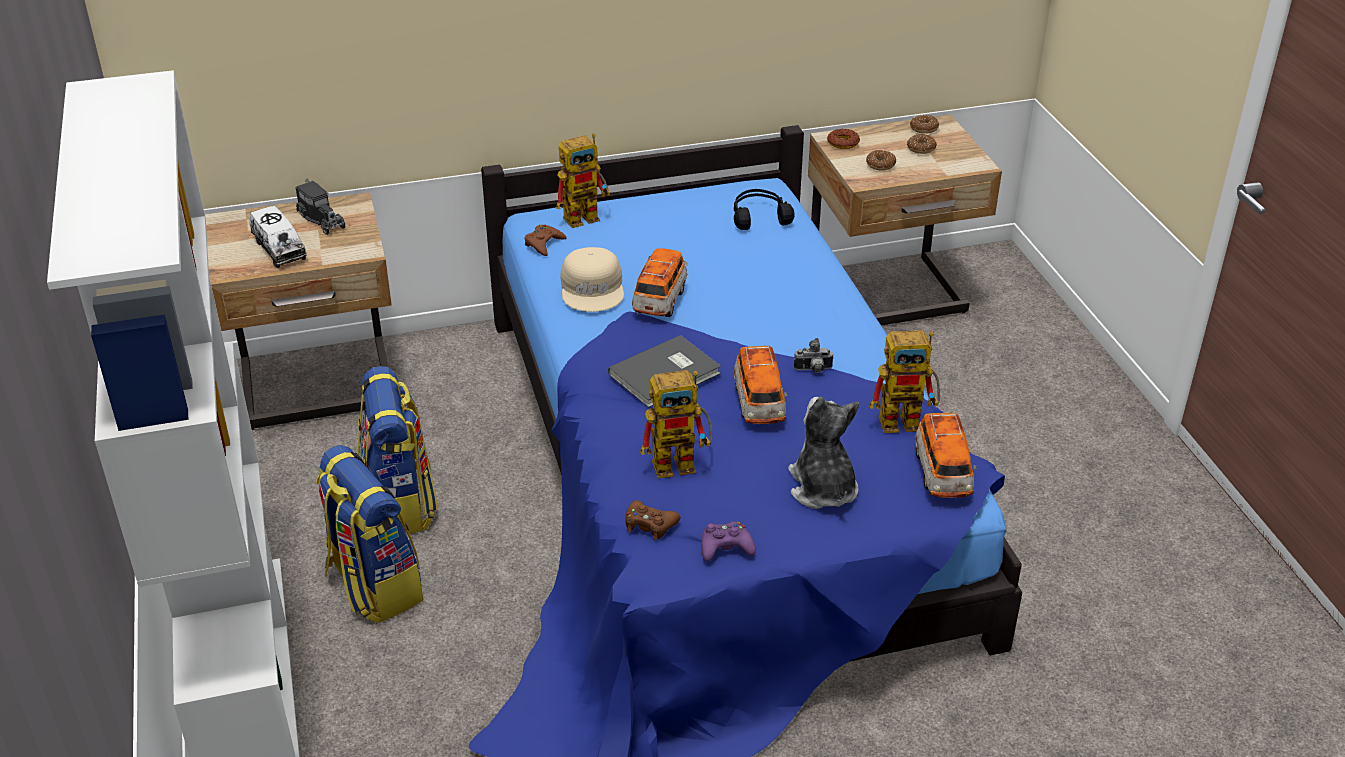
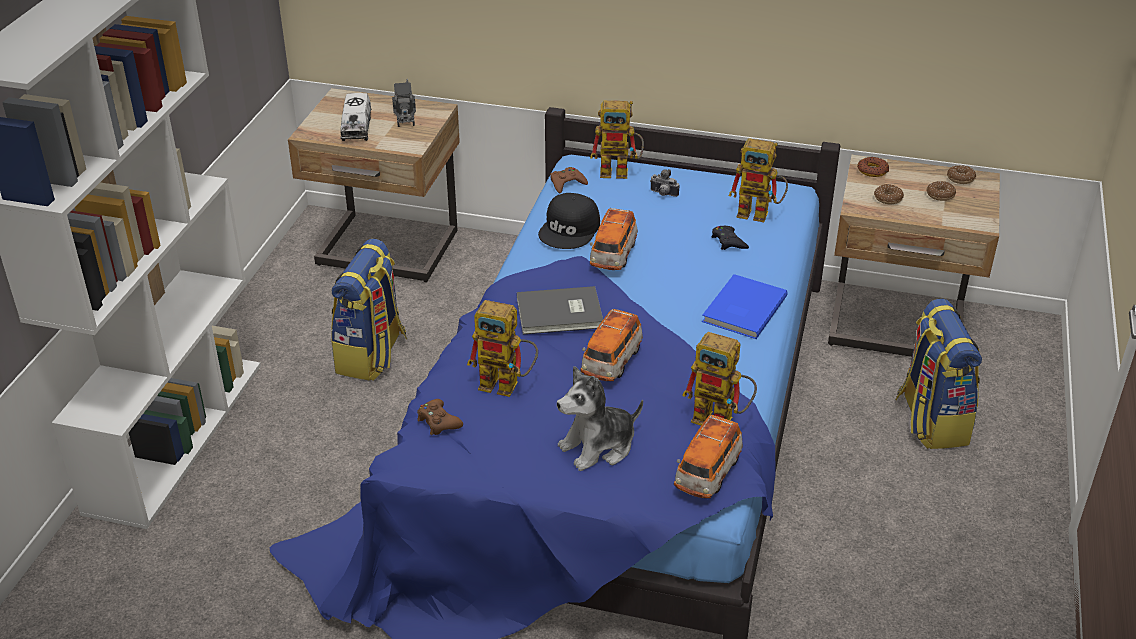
camera: 30 degrees right, 0 degrees up
(373, 586) = (306, 406): backpack -> backpack (930, 420)
(593, 288) = (570, 229): beige cap -> black cap
(660, 300) = (613, 255): toy car -> toy car turned 150 degrees clockwise
(726, 547) = (478, 461): purple game controller -> none
(754, 252) = (728, 241): none -> black game controller
(759, 217) = (760, 214): black headphones -> toy robot
(813, 370) = (683, 352): camera -> camera (663, 194)
(822, 488) = (598, 447): plush toy -> plush toy turned 135 degrees counterclockwise
(826, 312) = (742, 309): none -> blue book

